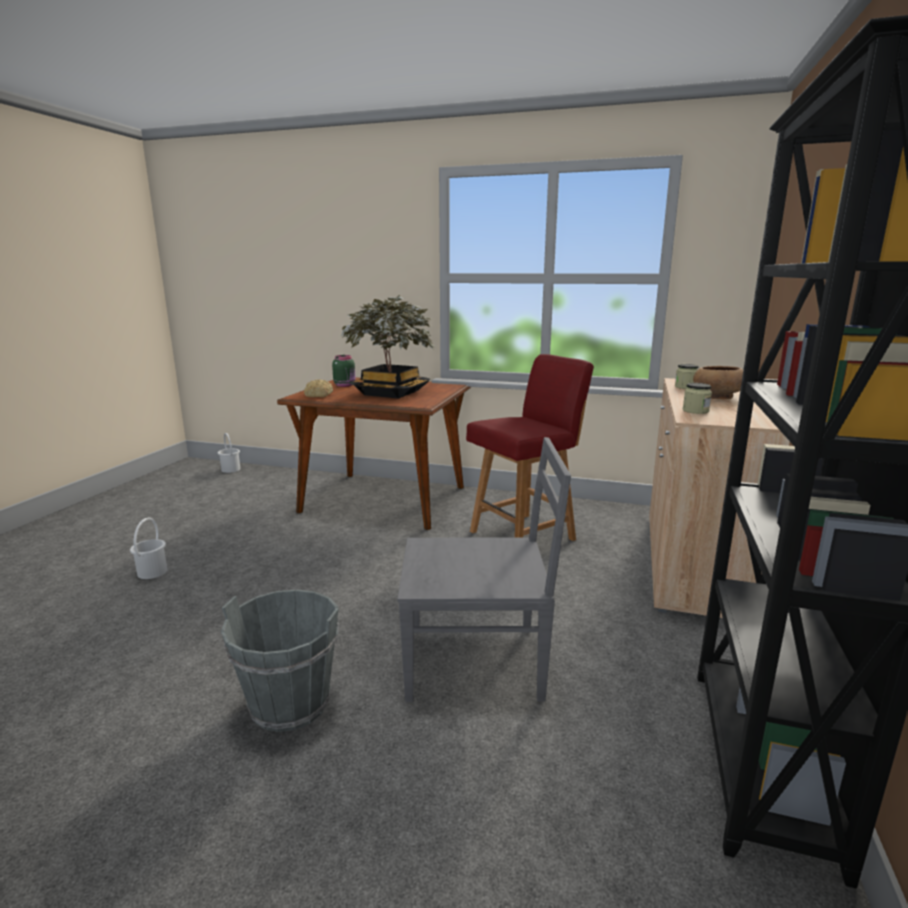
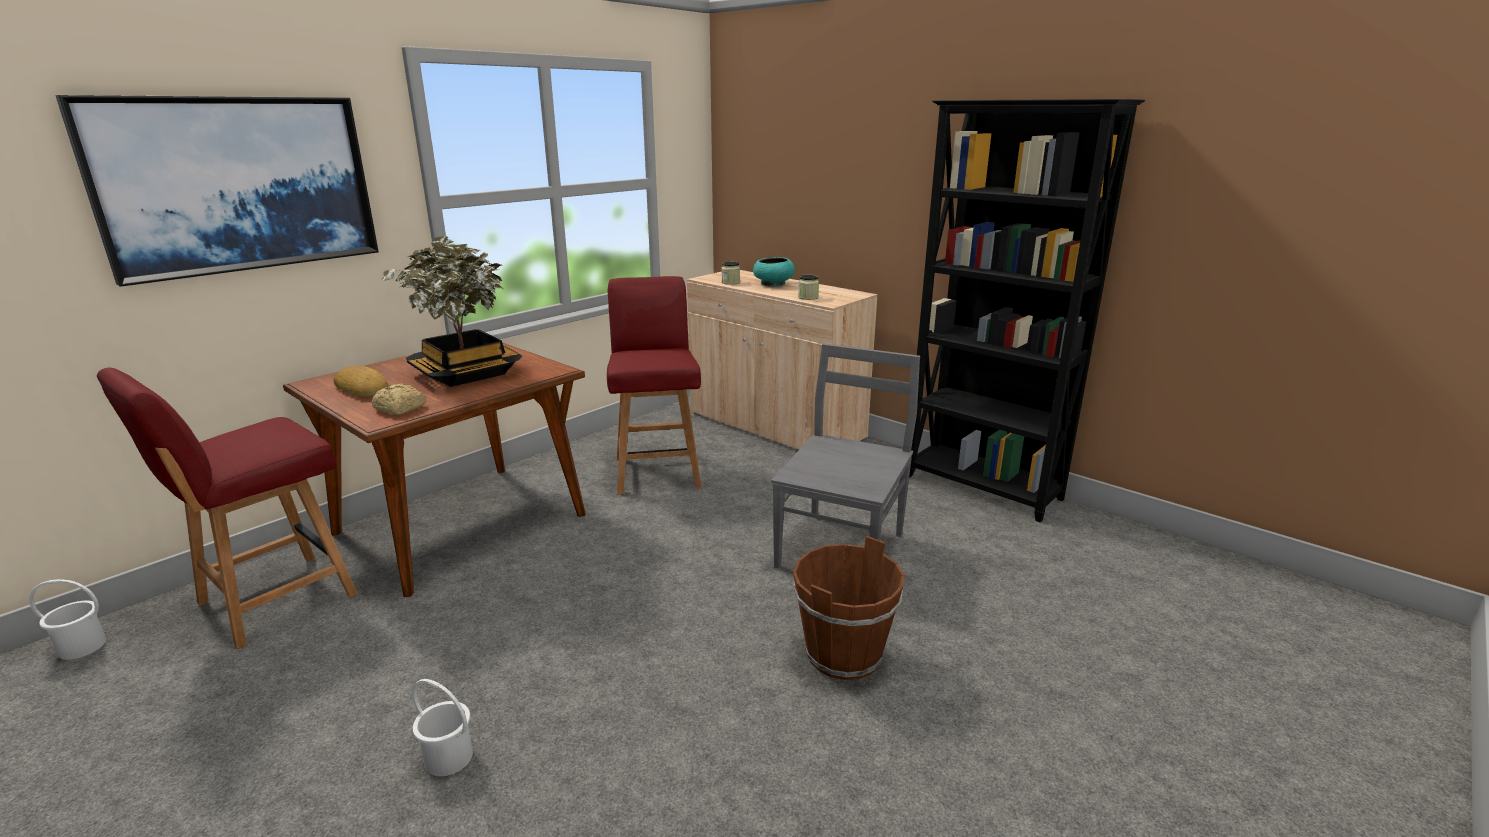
camera: 65 degrees left, 5 degrees up
(279, 486) = (273, 600): none -> red chair
(290, 703) = (843, 654): grey bucket -> brown bucket
(335, 257) = (238, 184): none -> picture
(345, 385) = (364, 388): green jar -> bread
(716, 397) = (773, 284): brown bowl -> turquoise bowl

